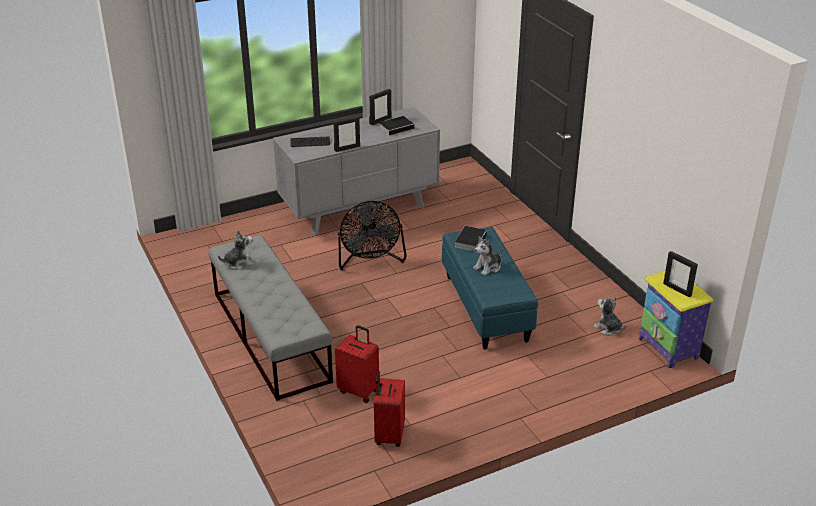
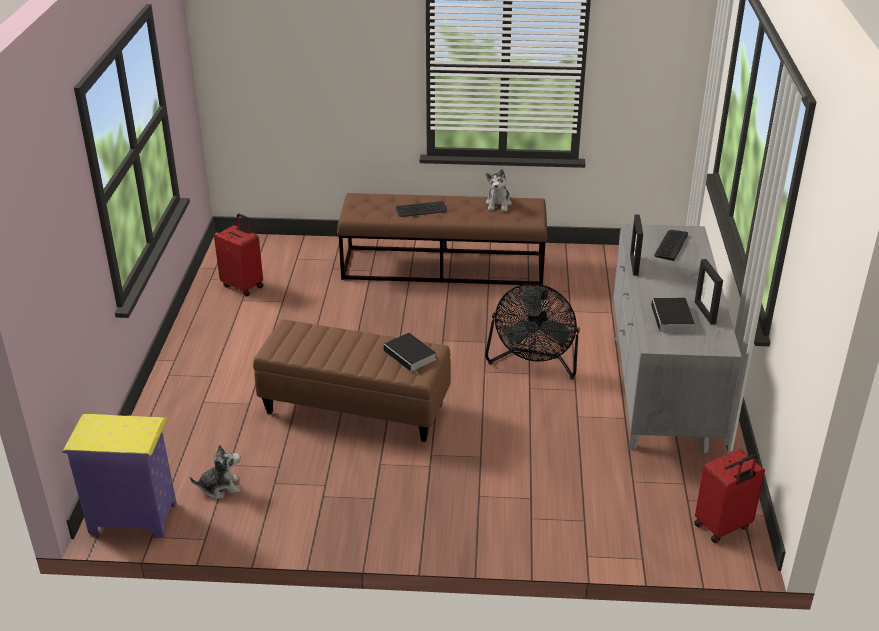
camera: 120 degrees right, 0 degrees up
(270, 336) = (444, 266): grey bench -> brown bench
(277, 295) = (421, 210): none -> keyboard
(359, 390) = (315, 289): red suitcase -> red suitcase (723, 527)
(367, 259) = (531, 360): black fan -> black fan turned 90 degrees counterclockwise
(487, 308) = (354, 410): blue ottoman -> brown ottoman
(488, 267) = (344, 346): plush toy -> none
(677, 289) = (112, 428): picture frame -> none

